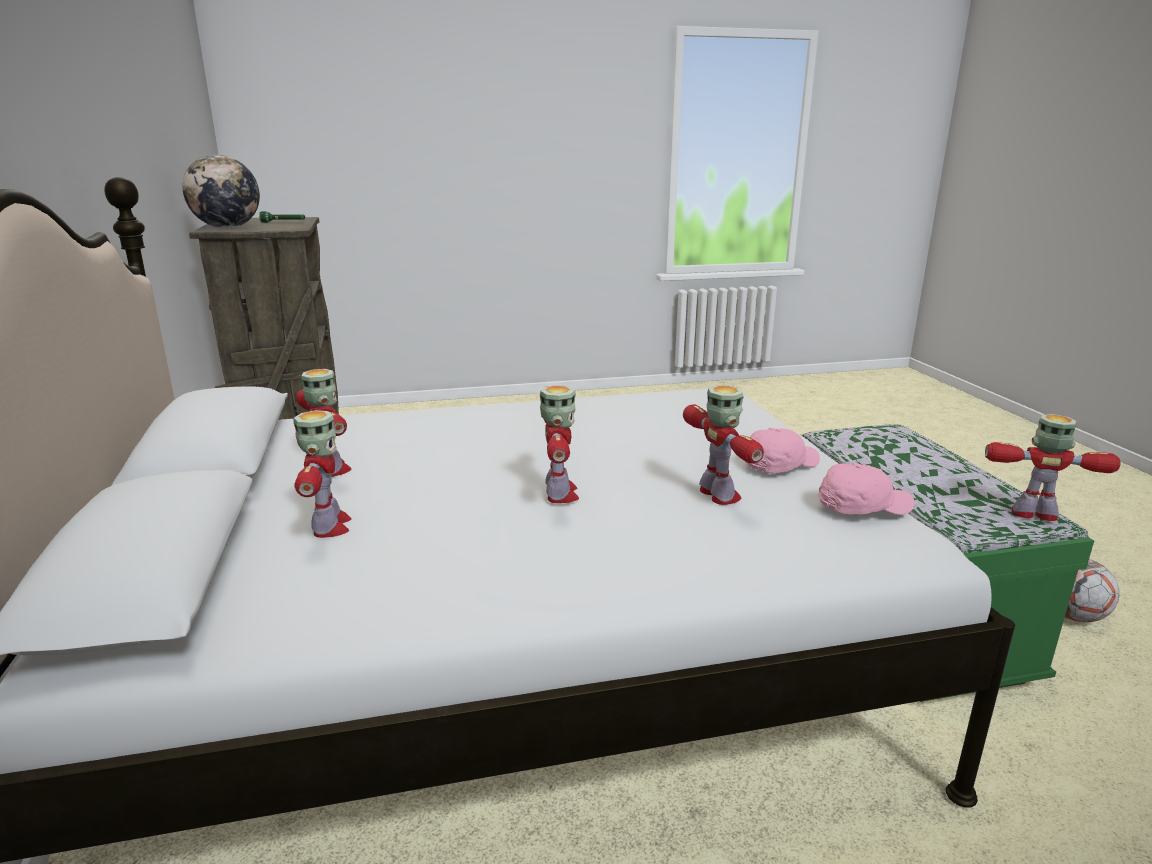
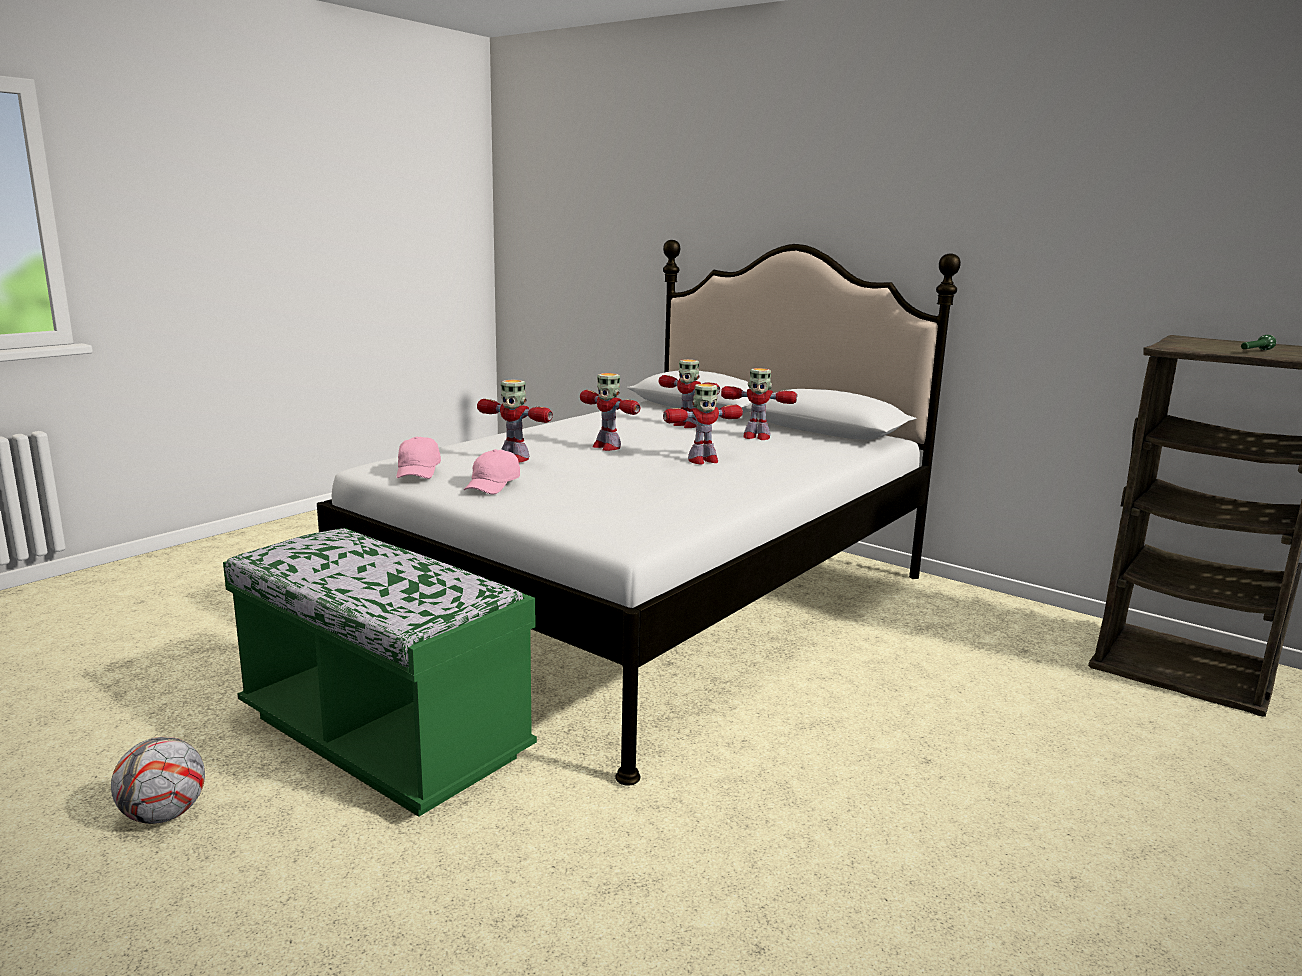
camera: 140 degrees right, 5 degrees down
(228, 228) = (1202, 340): globe -> none
(861, 506) = (418, 471): pink cap -> pink cap turned 45 degrees counterclockwise
(1034, 514) = (272, 550): toy robot -> toy robot (702, 460)

